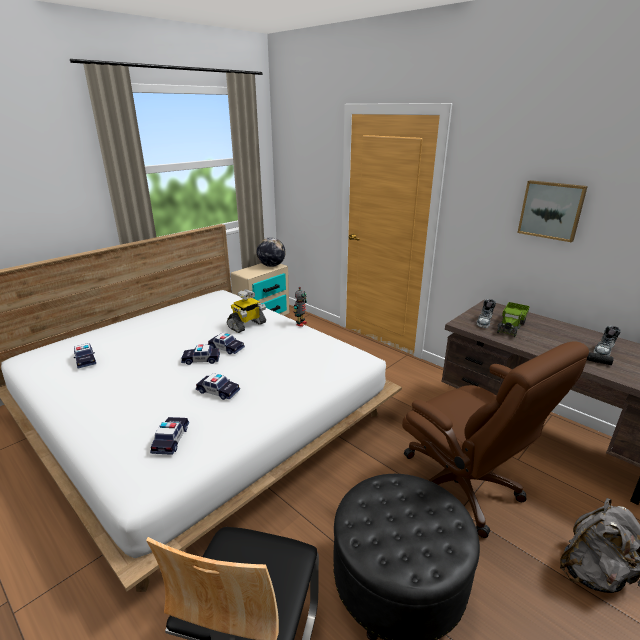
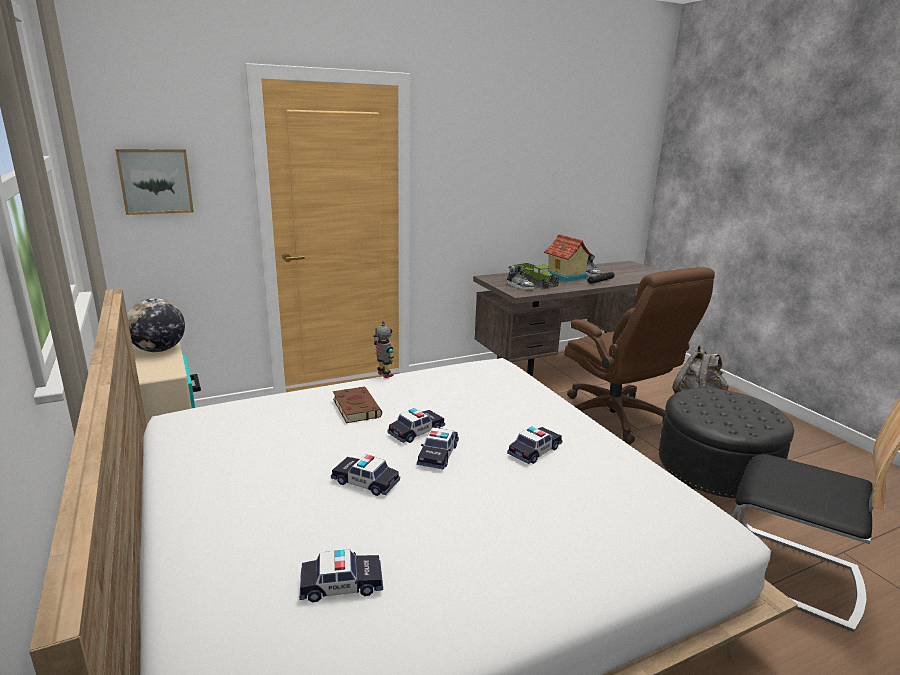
camera: 70 degrees left, 5 degrees down
(171, 439) = (634, 495): toy car -> toy car (365, 482)
(247, 325) = (355, 407): toy robot -> brown book
(463, 492) = (617, 420): brown office chair -> brown office chair turned 75 degrees clockwise
(551, 210) = (513, 175): picture -> picture (156, 181)
(563, 338) = (565, 276): none -> toy house

